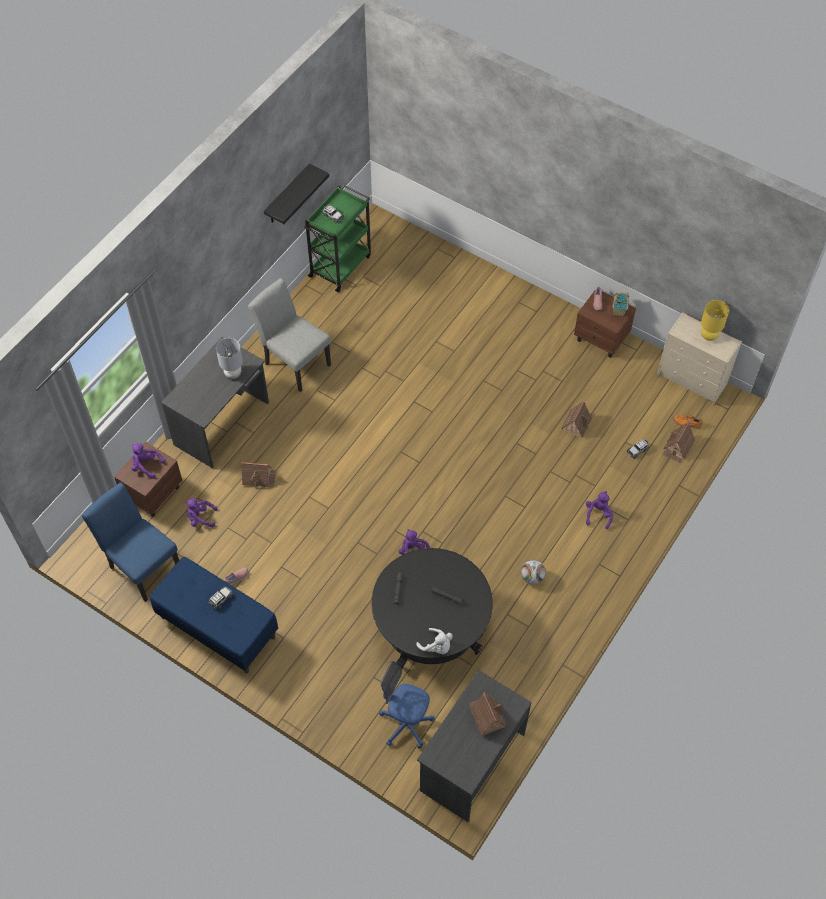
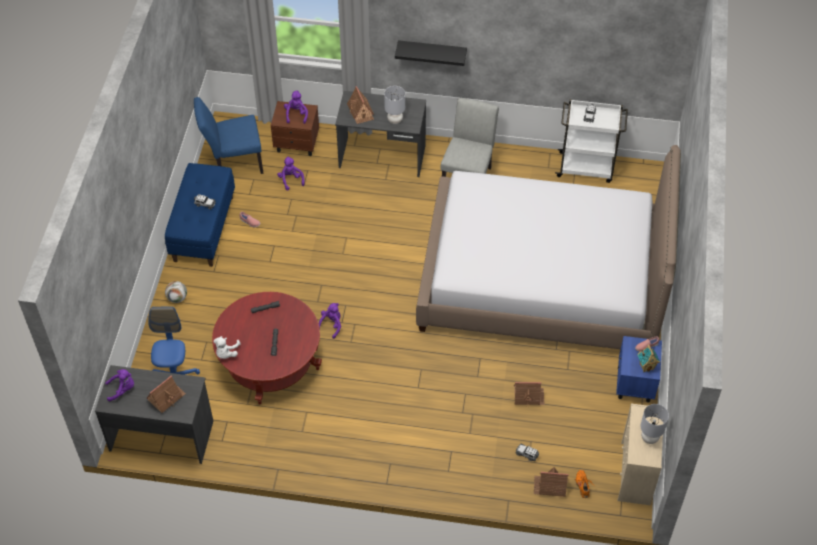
camera: 65 degrees right, 5 degrees down
(142, 565) = (233, 163): blue chair -> blue chair turned 120 degrees counterclockwise
(259, 477) = (346, 199): toy house -> toy house (361, 112)
(287, 195) = (557, 61): black shelf -> black shelf (432, 52)
(341, 265) = (586, 167): green cart -> white cart
(431, 625) = (270, 363): black coffee table -> red coffee table
(454, 357) = (542, 280): none -> bed
(532, 577) = (351, 417): football -> football (177, 298)
(598, 514) = (440, 446): purple plush toy -> purple plush toy (122, 389)
(601, 339) = (634, 384): brown nightstand -> blue nightstand
(708, 336) = (649, 438): yellow table lamp -> grey table lamp

